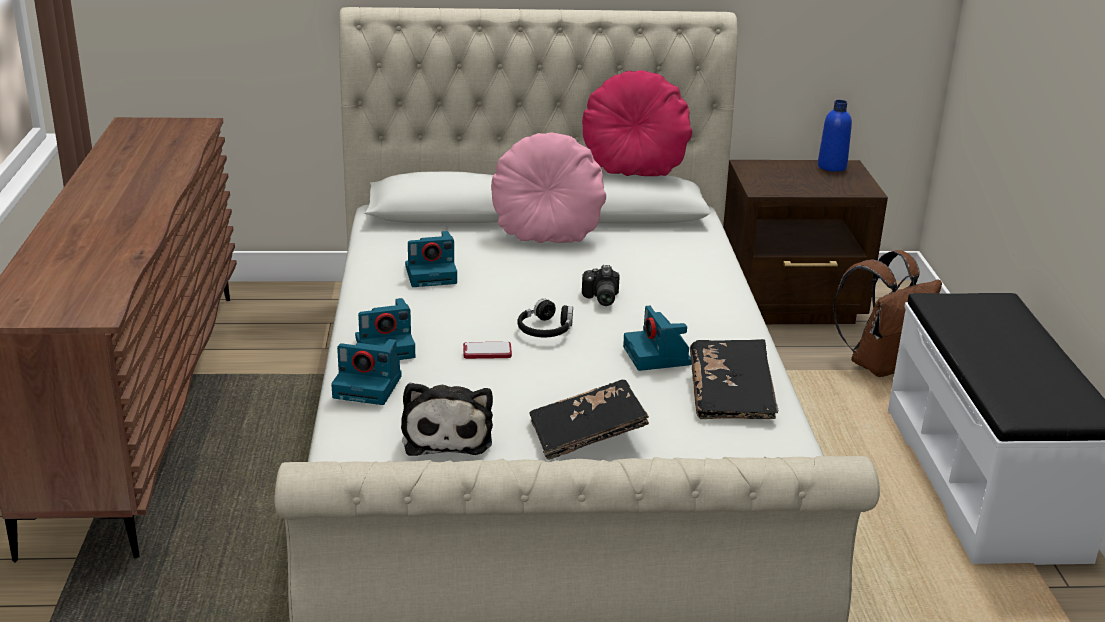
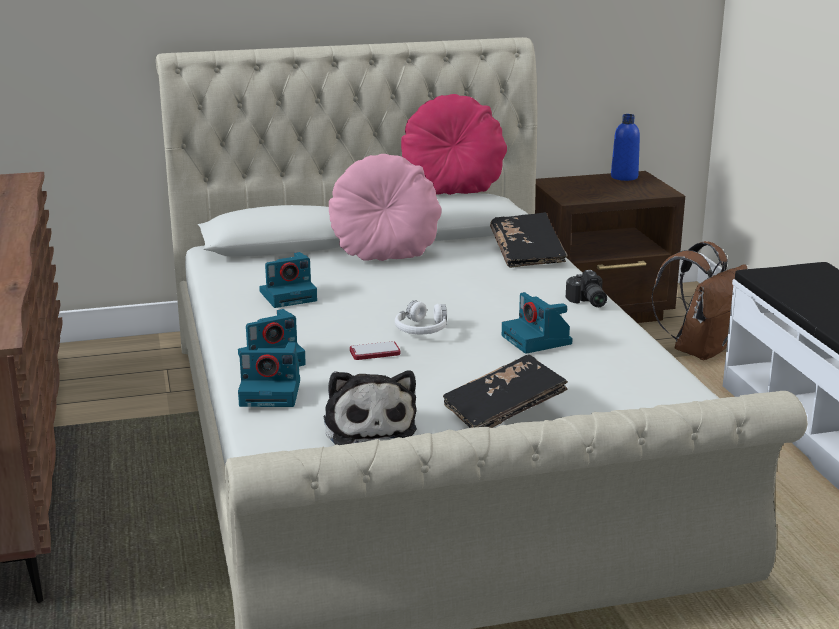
camera: 10 degrees left, 5 degrees down
(545, 329) = (422, 329): black headphones -> white headphones
(600, 298) = (460, 300): camera -> camera (587, 302)
(731, 395) = (620, 364): black book -> black book (527, 254)

